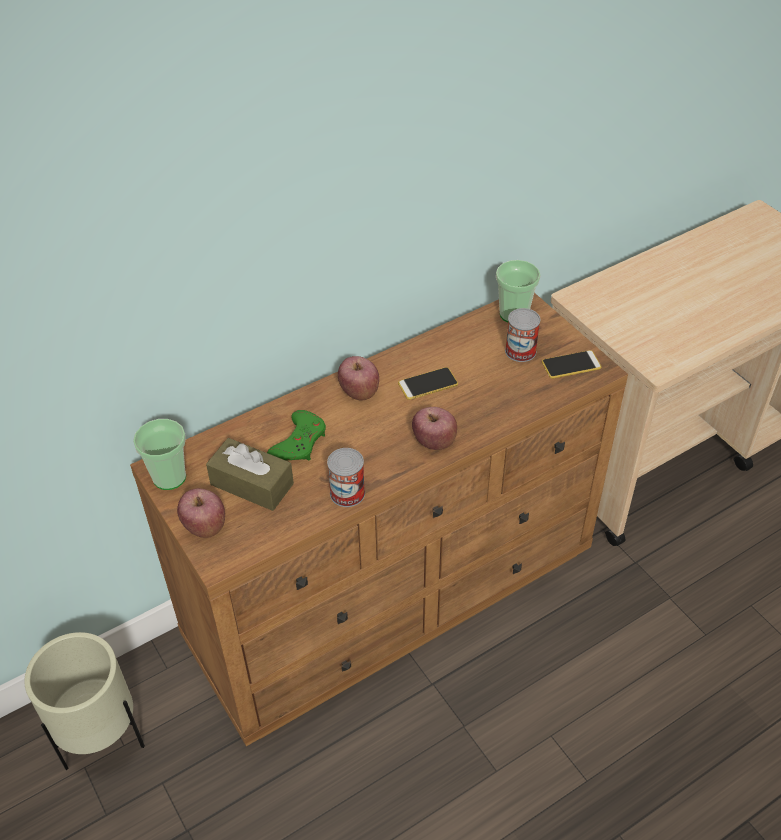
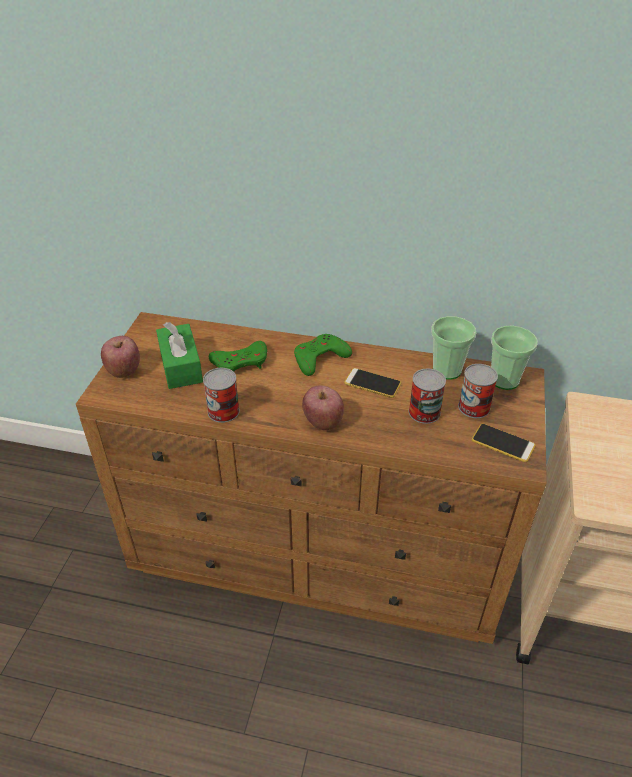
camera: 45 degrees right, 5 degrees down
(103, 739) = (78, 500): beige planter -> none
(169, 477) = (147, 331): cup -> cup (447, 370)
(252, 484) = (181, 366): brown tissue box -> green tissue box
(359, 392) = (320, 358): apple -> green game controller
(493, 380) = (424, 412): none -> can

